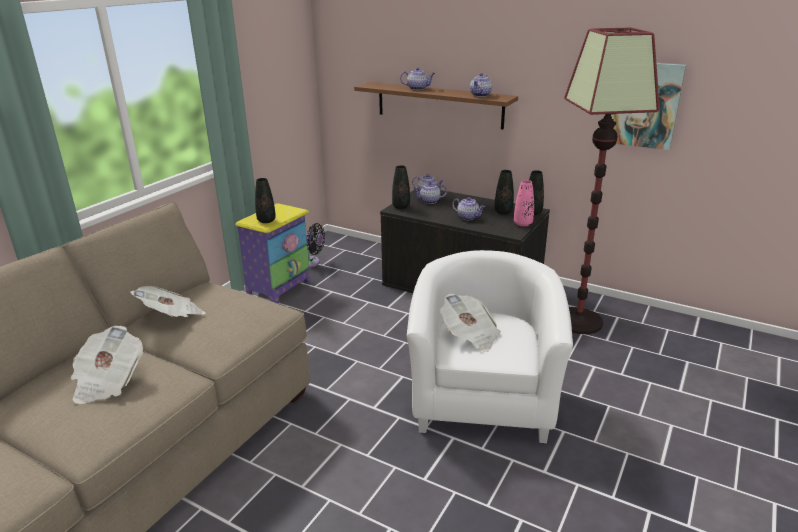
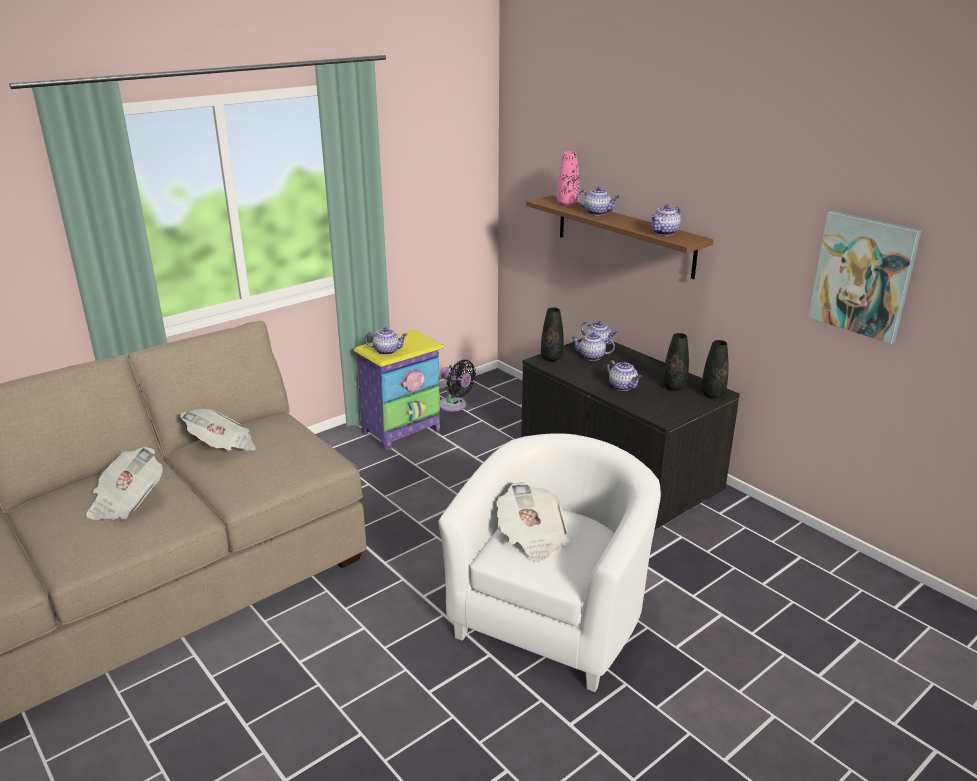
camera: 20 degrees right, 0 degrees up
(266, 221) = (387, 351): black vase -> teapot
(523, 224) = (686, 408): pink vase -> pink vase (567, 204)
(578, 321) = (741, 550): floor lamp -> none

